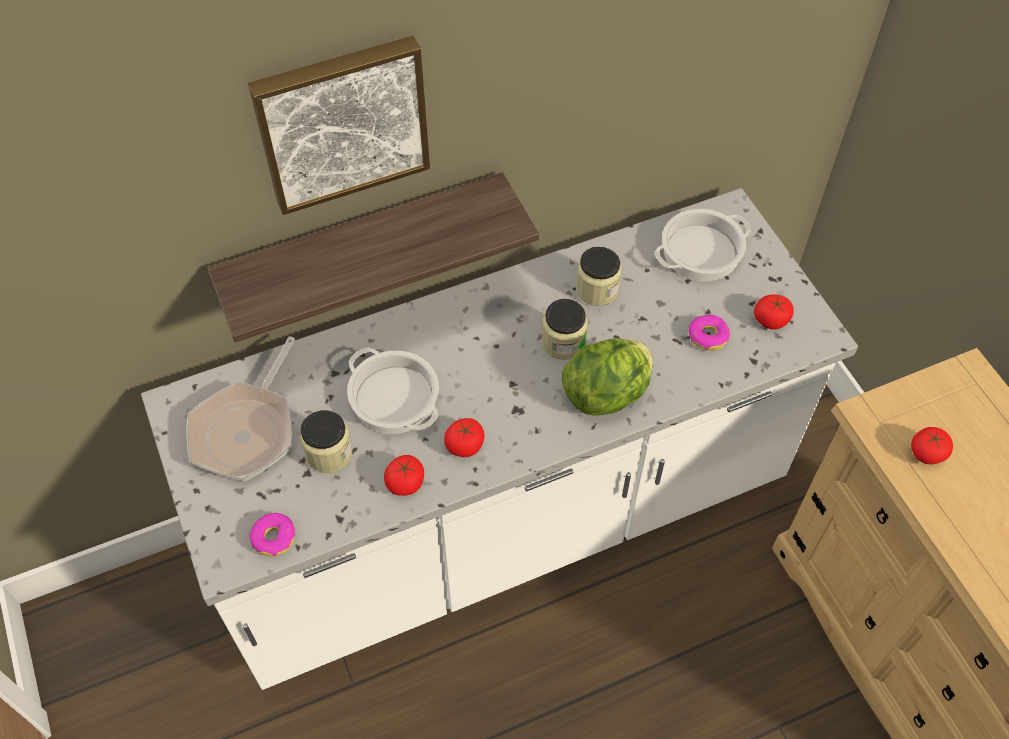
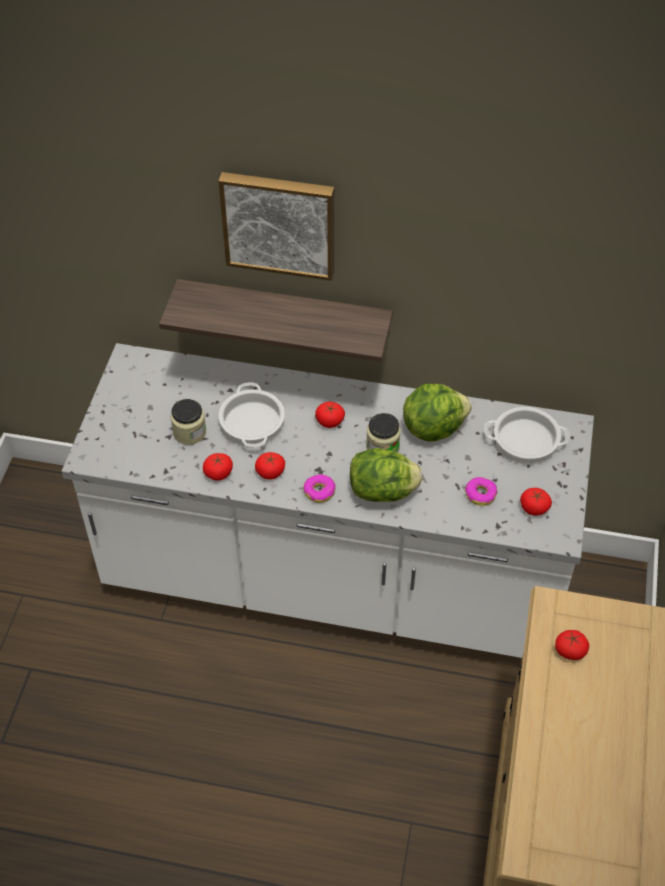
camera: 35 degrees right, 5 degrees down
(247, 430) = (156, 394): frying pan -> none
(274, 538) = (122, 460): donut -> donut (319, 491)
(481, 345) = (330, 421): none -> tomato
(597, 289) = (433, 427): jar -> lettuce

